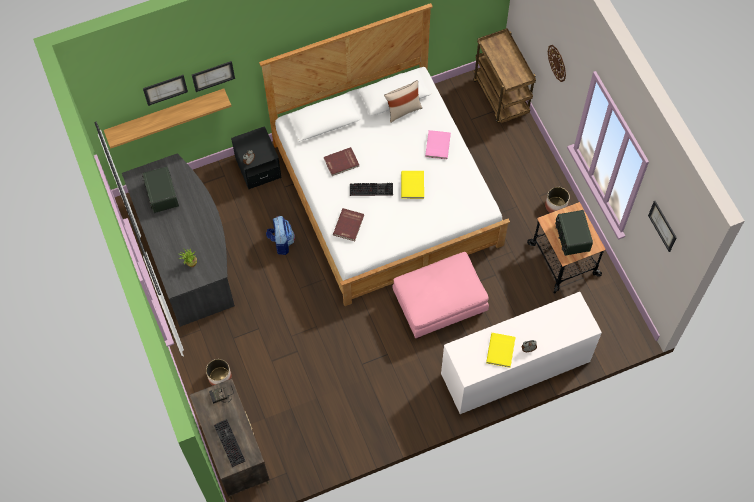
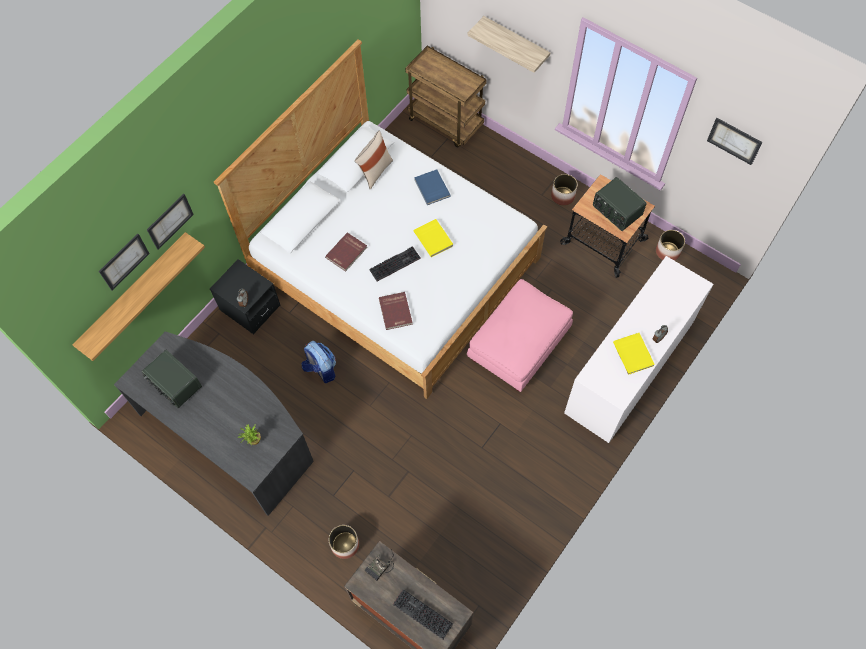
camera: 30 degrees left, 0 degrees up
(437, 145) = (431, 188): pink book -> blue book
(557, 63) = (515, 42): wall clock -> shelf
(611, 294) = (667, 251): none -> planter

